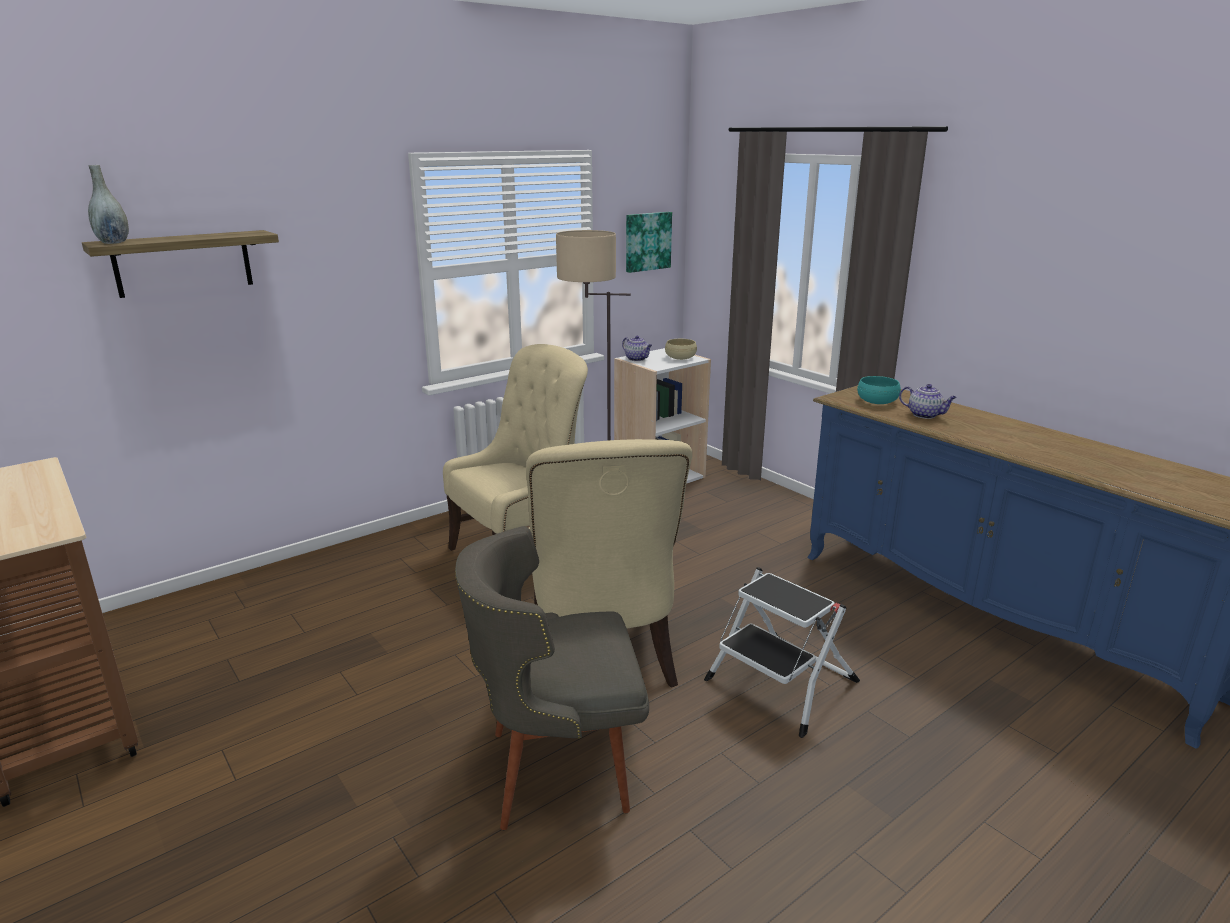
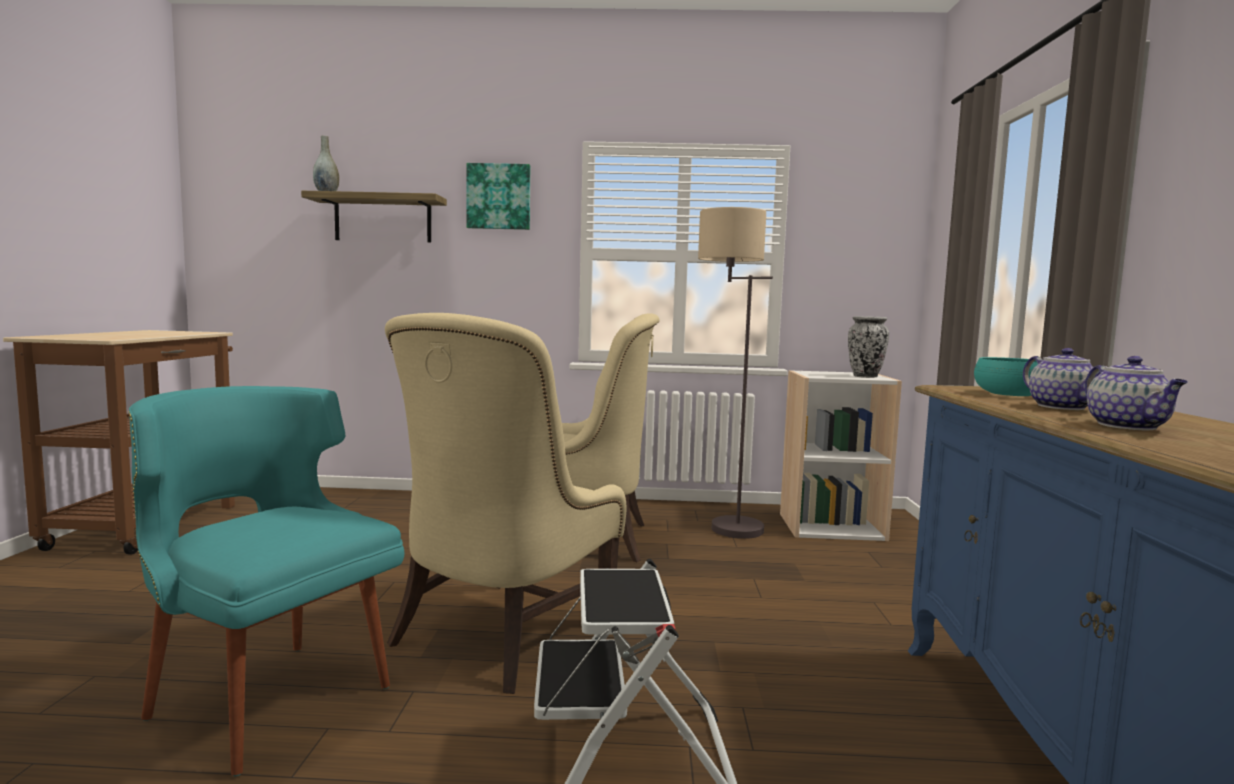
camera: 40 degrees right, 15 degrees down
(559, 771) = (272, 703): grey chair -> turquoise chair
(637, 359) = (811, 372): teapot -> teapot (1129, 426)
(647, 241) = (864, 250): picture -> picture (499, 197)
(680, 357) = (865, 376): beige bowl -> vase

